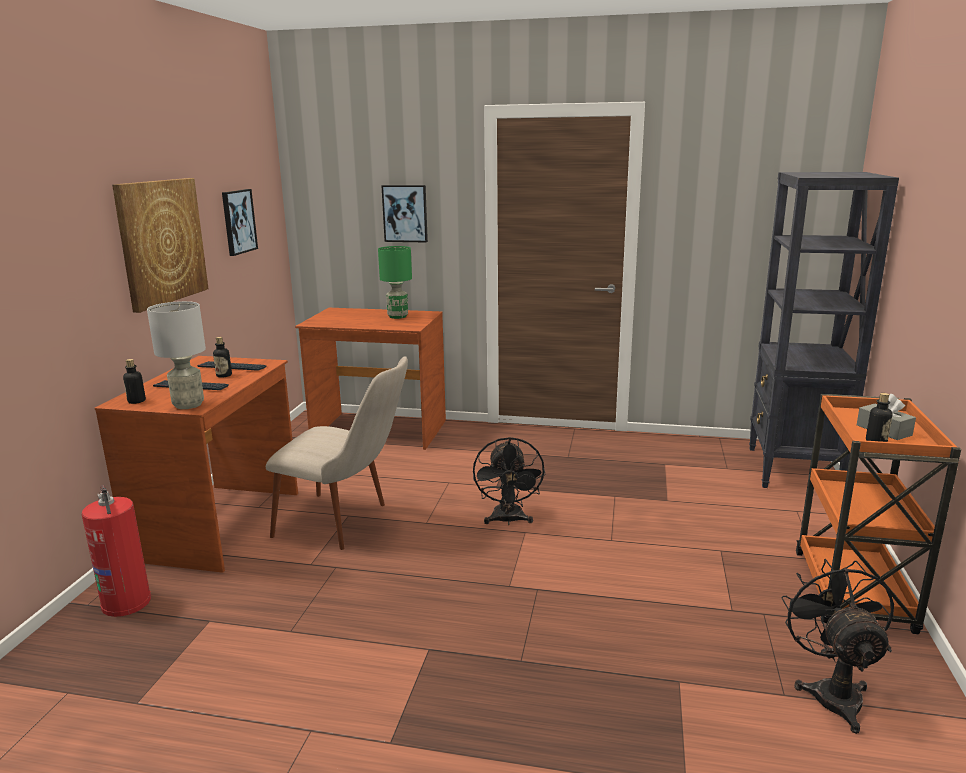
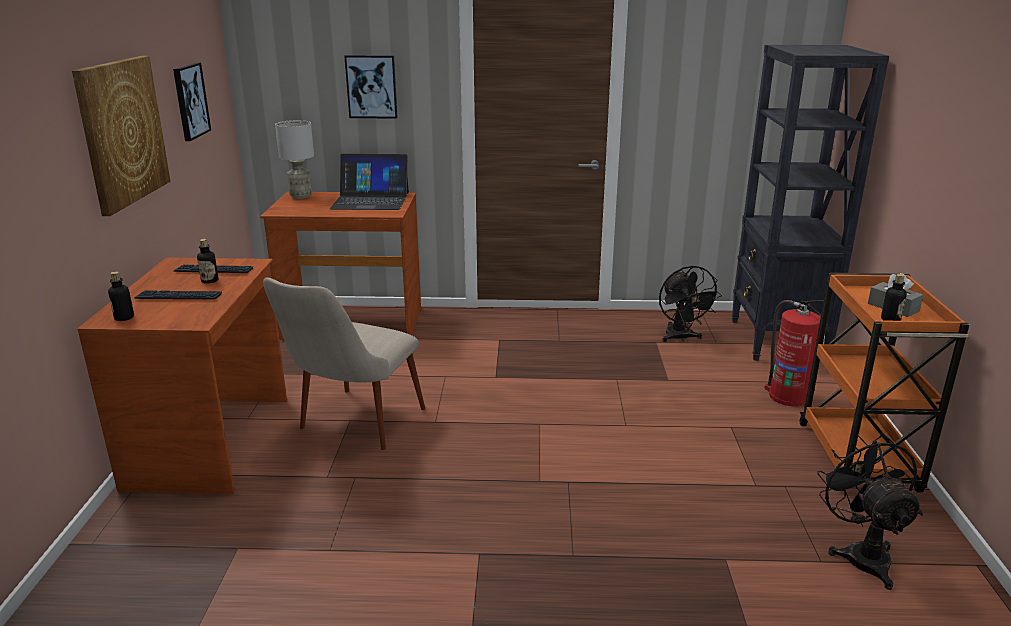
camera: 10 degrees left, 5 degrees up
(126, 601) = (136, 536): fire extinguisher -> fire extinguisher (787, 396)
(188, 405) = (188, 319): grey table lamp -> grey table lamp (301, 196)
(347, 523) = (352, 428): beige chair -> beige chair turned 105 degrees clockwise
(398, 316) = (370, 200): green table lamp -> laptop
(508, 520) = (518, 413): black fan -> black fan (680, 338)

